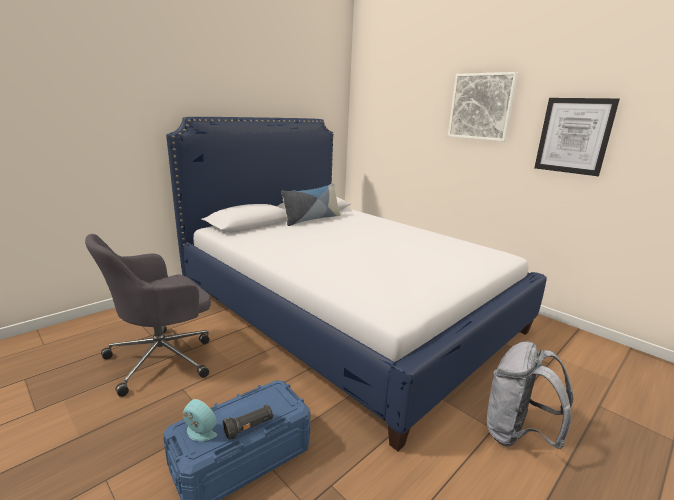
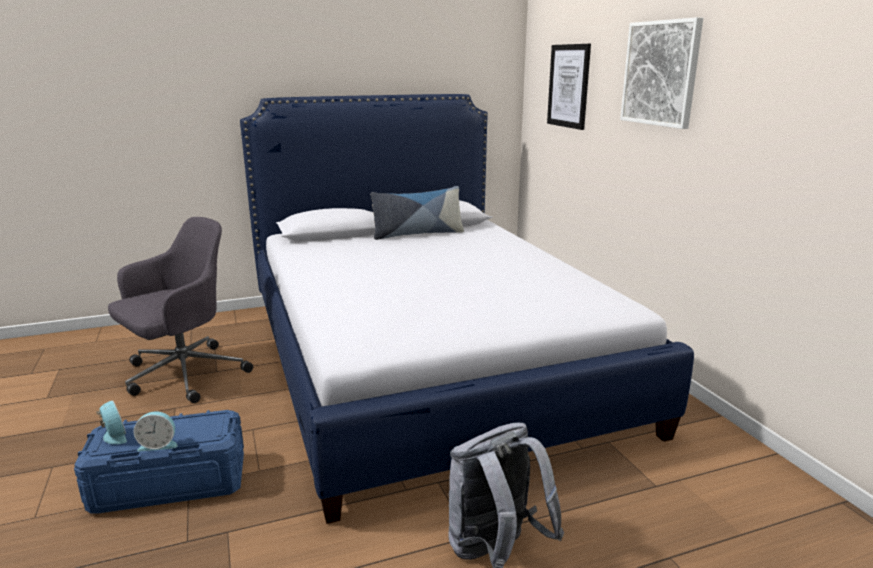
camera: 25 degrees right, 0 degrees up
(163, 358) = (183, 375): grey office chair -> grey office chair turned 150 degrees clockwise
(249, 428) = (158, 444): black flashlight -> alarm clock
(574, 136) = (770, 122): picture -> picture (568, 86)

